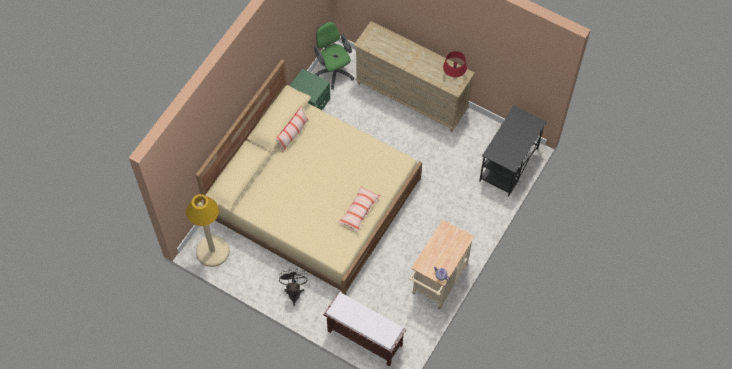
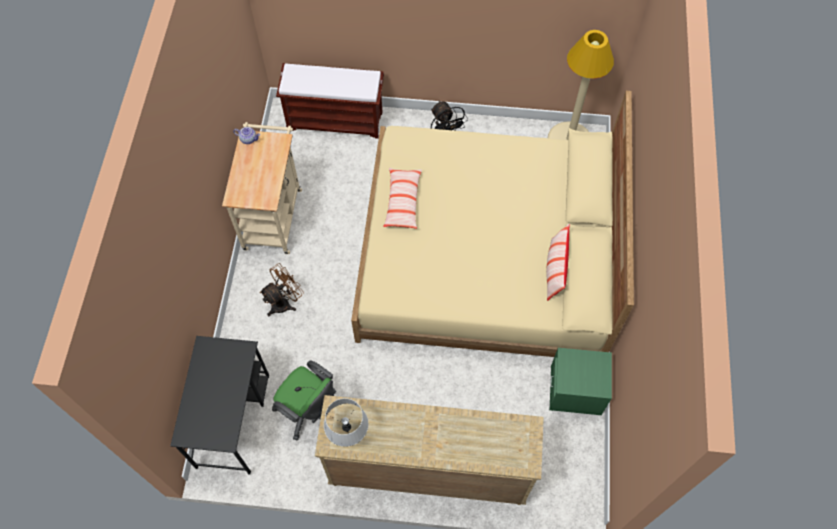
camera: 155 degrees right, 0 degrees up
(334, 70) = (571, 463): green office chair -> green office chair (310, 411)
(453, 220) = (284, 302): none -> brown fan
(454, 75) = (348, 433): red table lamp -> grey table lamp

